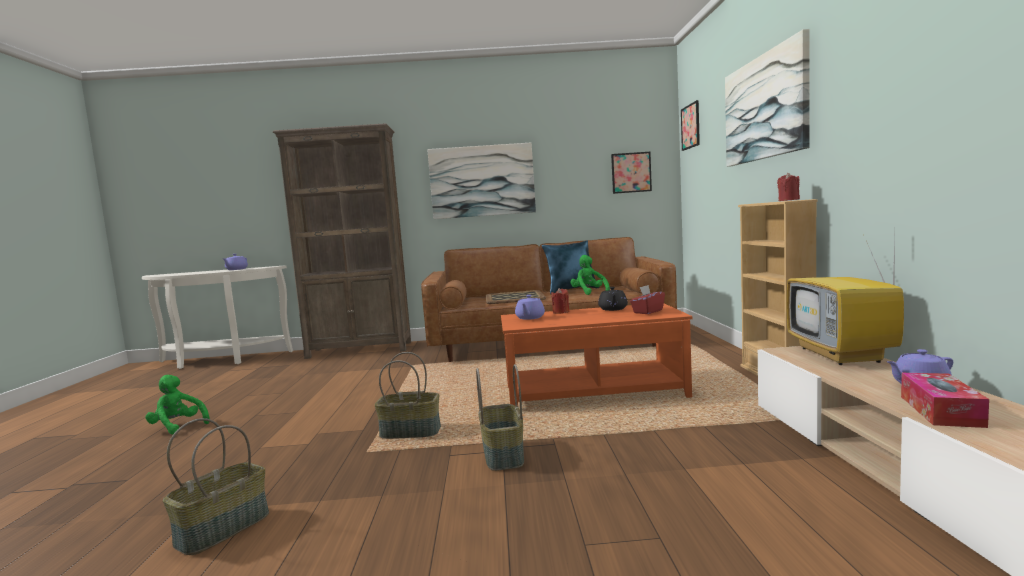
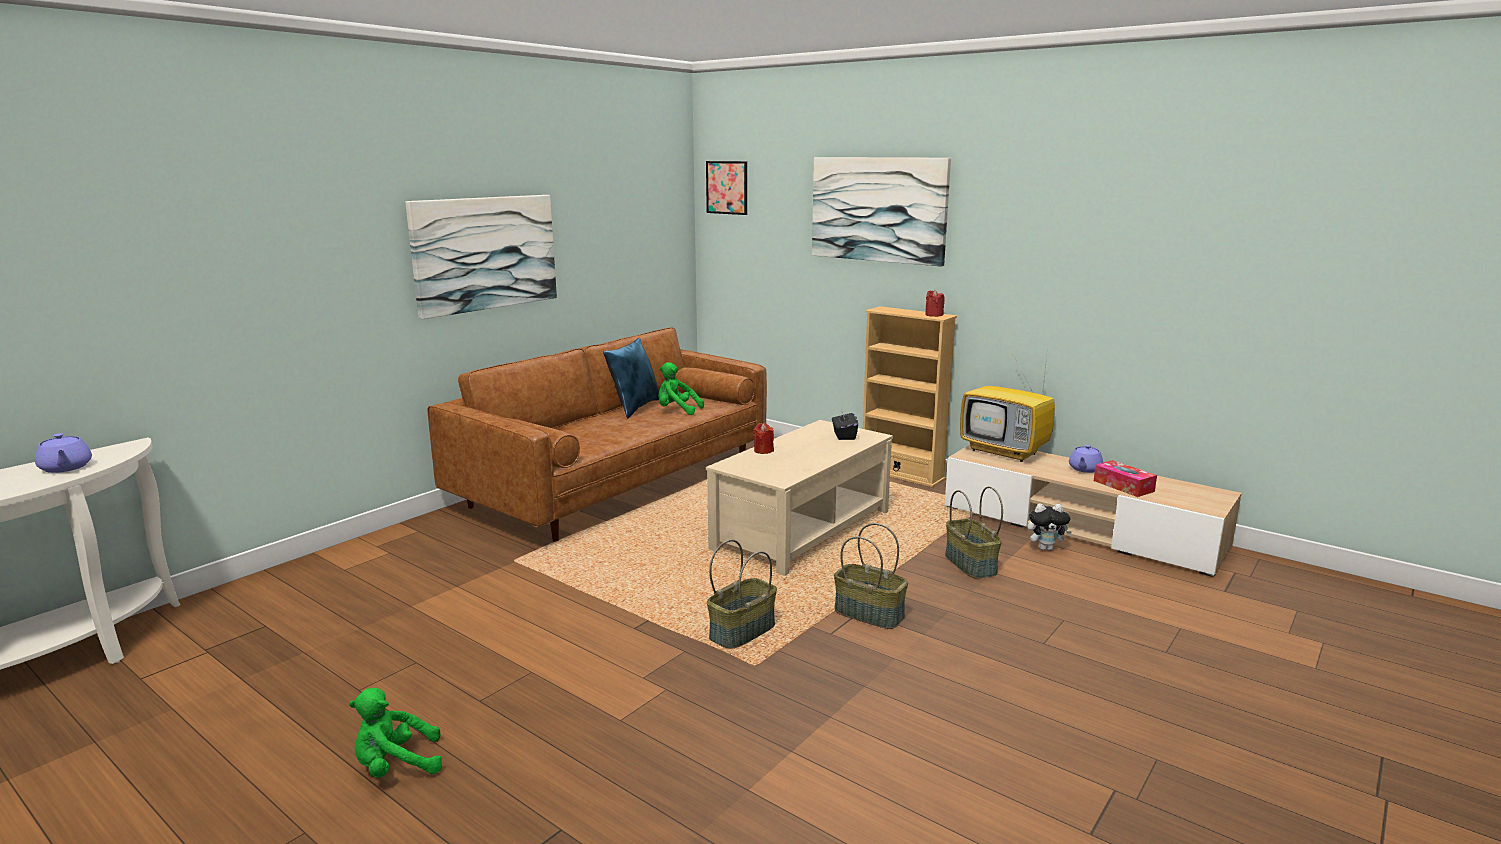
camera: 50 degrees left, 10 degrees up
(223, 528) = (816, 778): basket -> basket (969, 564)
(360, 350) = (335, 563): brown bookcase -> none
(515, 298) = (604, 432): tray -> none
(529, 318) = (757, 465): purple teapot -> none
(593, 391) = (801, 530): orange coffee table -> beige coffee table
(613, 309) = (803, 437): black teapot -> none
(631, 172) = (652, 238): picture -> none
(647, 311) = (844, 435): red tissue box -> black tissue box
(803, 472) = (1046, 548): none -> plush toy

